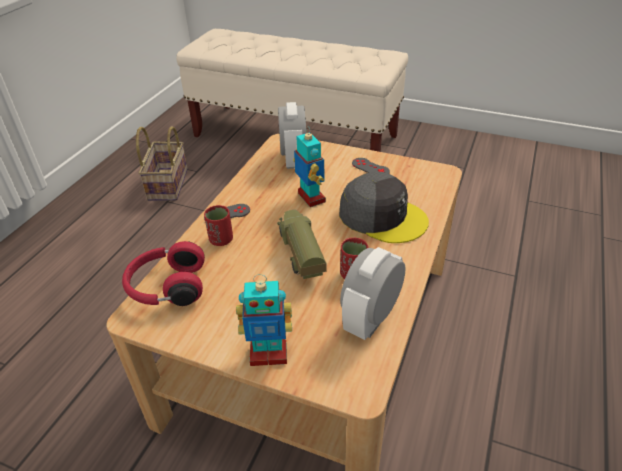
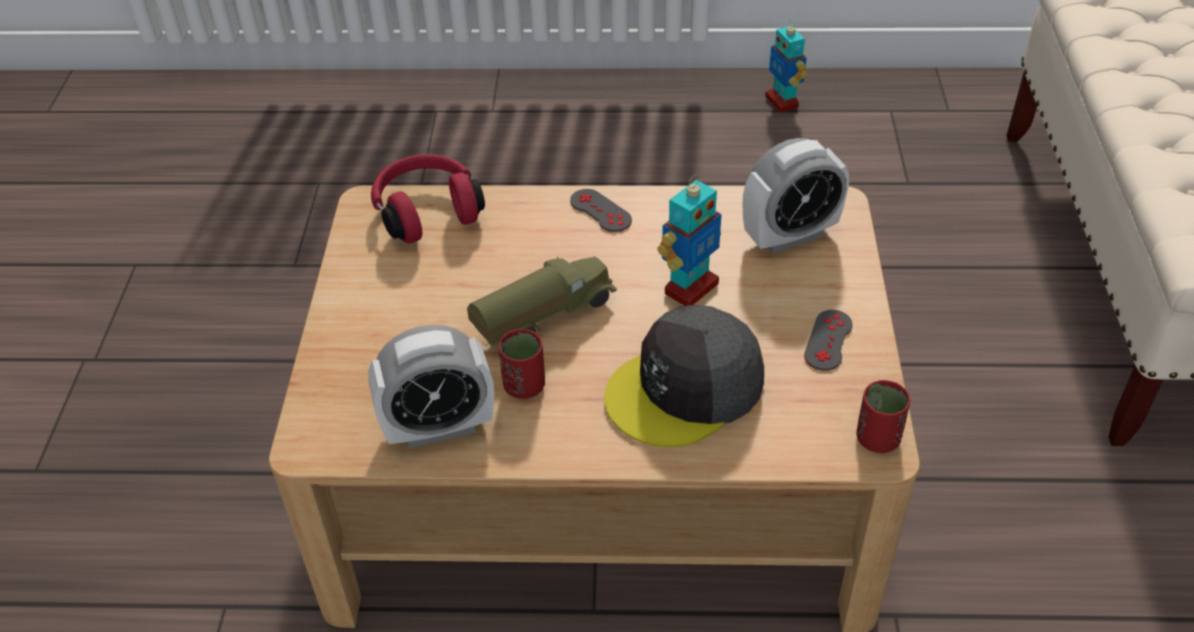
camera: 70 degrees right, 5 degrees up
(167, 184) = (846, 163): basket -> none
(221, 240) = (539, 225): red cup -> red cup (877, 439)
(268, 354) = (344, 341): toy robot -> toy robot (782, 102)
(371, 319) = (439, 427): alarm clock -> alarm clock turned 150 degrees clockwise
(382, 216) = (686, 389): grey cap -> grey cap turned 45 degrees clockwise

